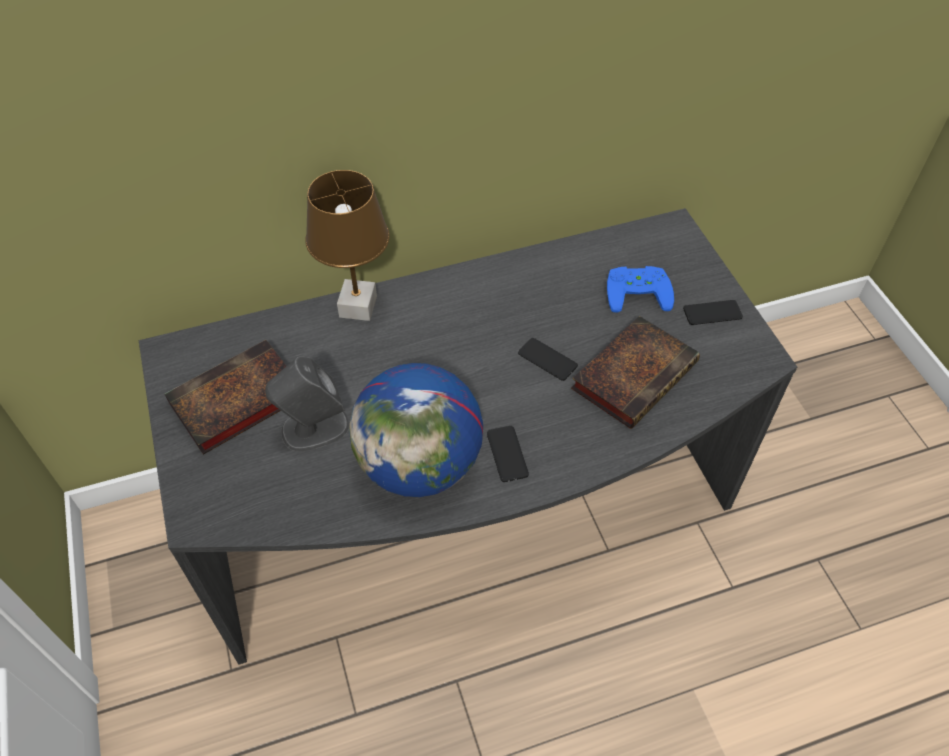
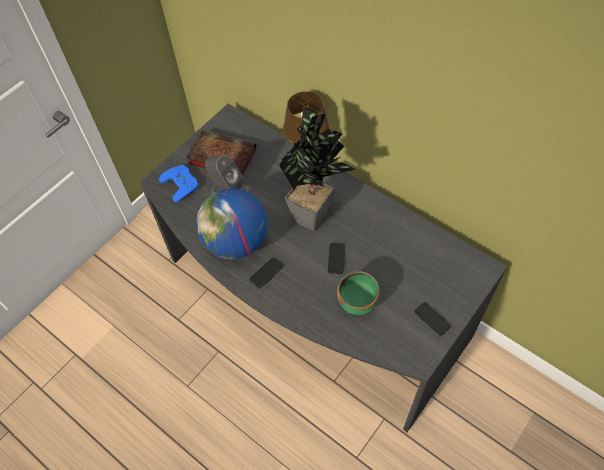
camera: 60 degrees right, 5 degrees up
(454, 344) = (315, 214): none -> potted plant
(635, 374) = (357, 302): book -> green bowl
(637, 290) = (418, 274): blue game controller -> blue game controller (182, 184)

